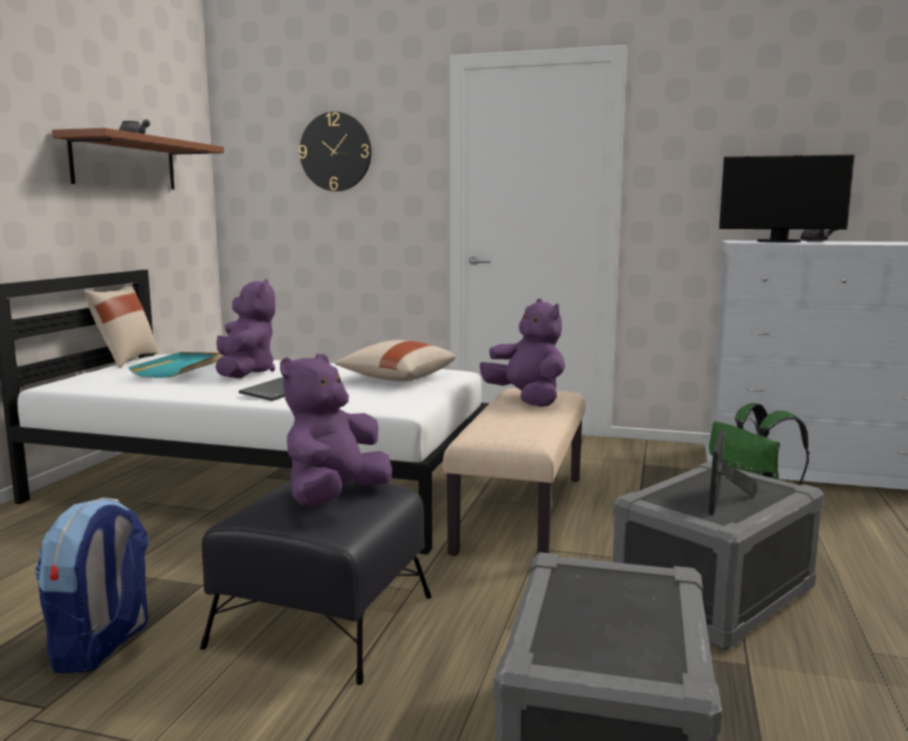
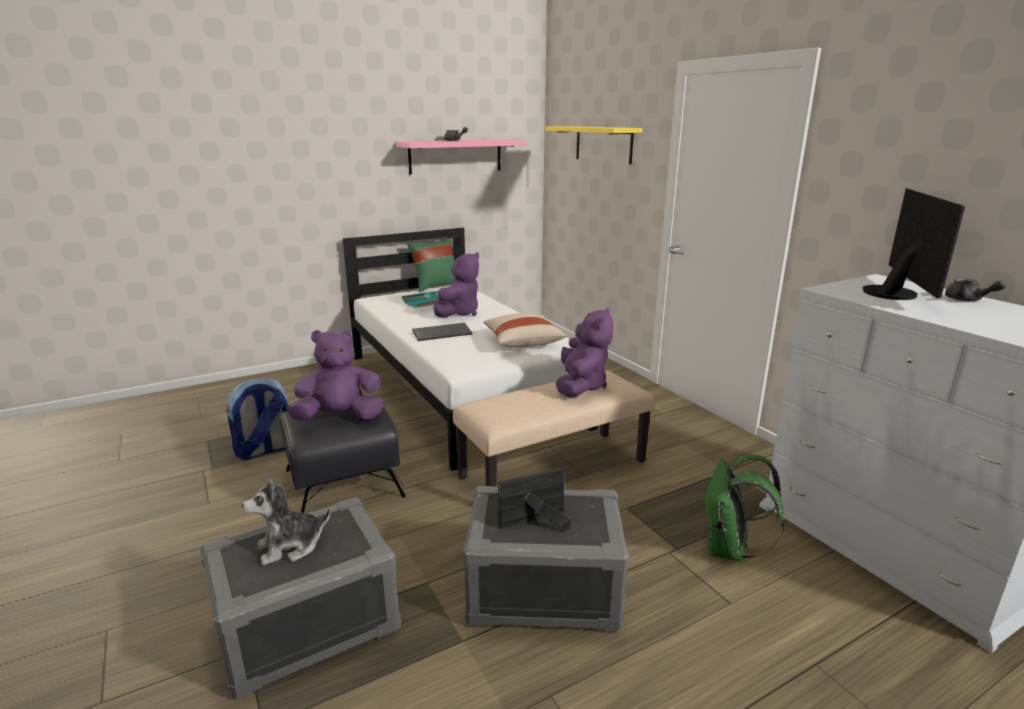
camera: 45 degrees right, 10 degrees up
(124, 163) = (455, 156): brown shelf -> pink shelf
(125, 360) = (435, 286): beige pillow -> green pillow
(335, 152) = (603, 144): wall clock -> yellow shelf
(598, 618) = (290, 547): none -> plush toy
(779, 241) = (895, 293): monitor -> monitor turned 135 degrees counterclockwise

